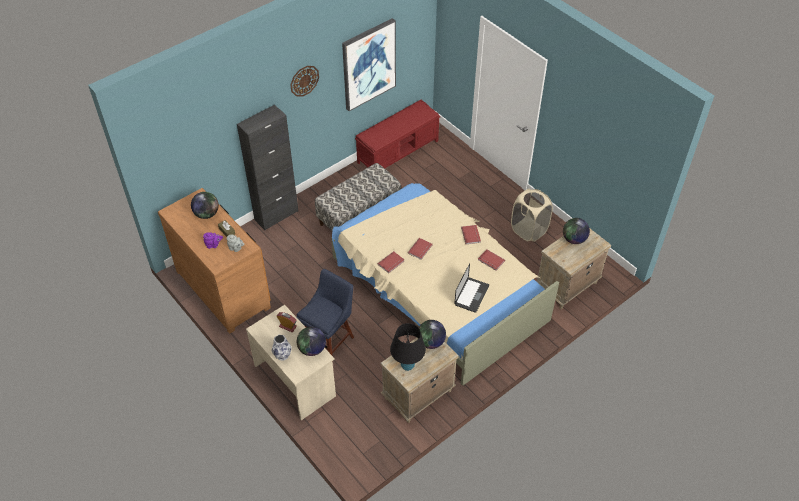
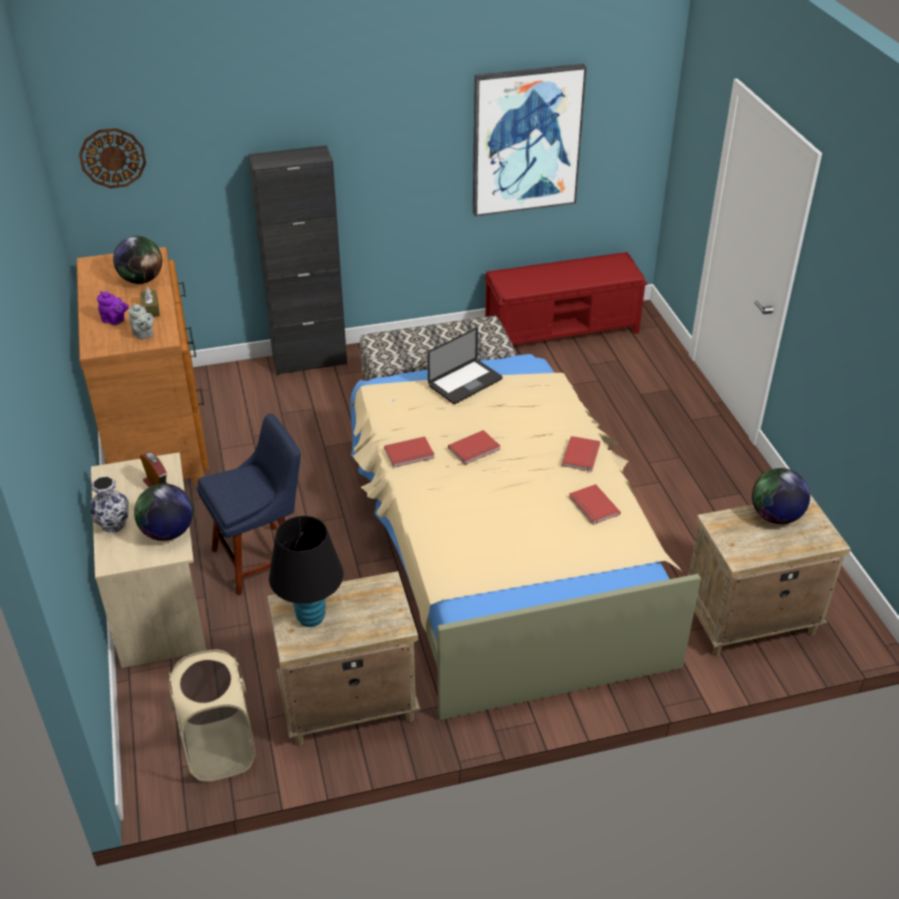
camera: 25 degrees right, 10 degrees down
(304, 80) = (391, 122): wall clock -> wall clock (112, 158)
(431, 342) = (381, 594): globe -> none
(471, 295) = (520, 549): laptop -> laptop (465, 383)
(528, 230) = (724, 506): beige laundry basket -> beige laundry basket (220, 750)

